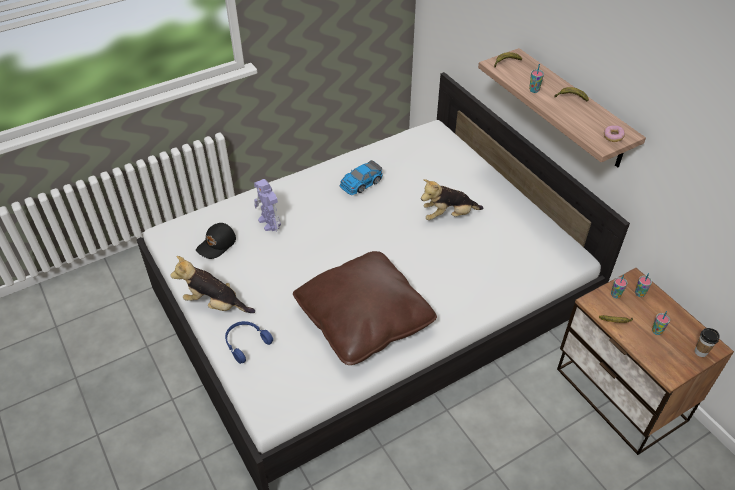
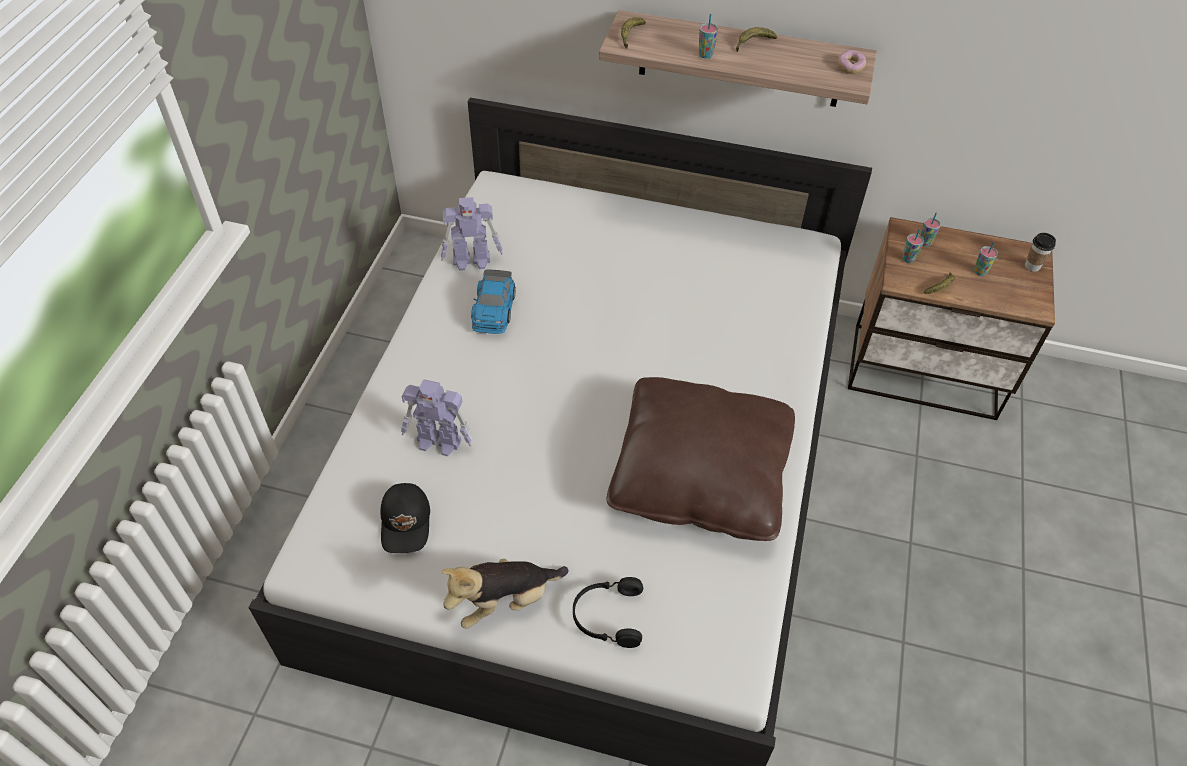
camera: 45 degrees left, 5 degrees up
(246, 343) = (607, 616): blue headphones -> black headphones
(379, 156) = (473, 261): none -> toy robot
(448, 215) = (639, 284): plush toy -> none

